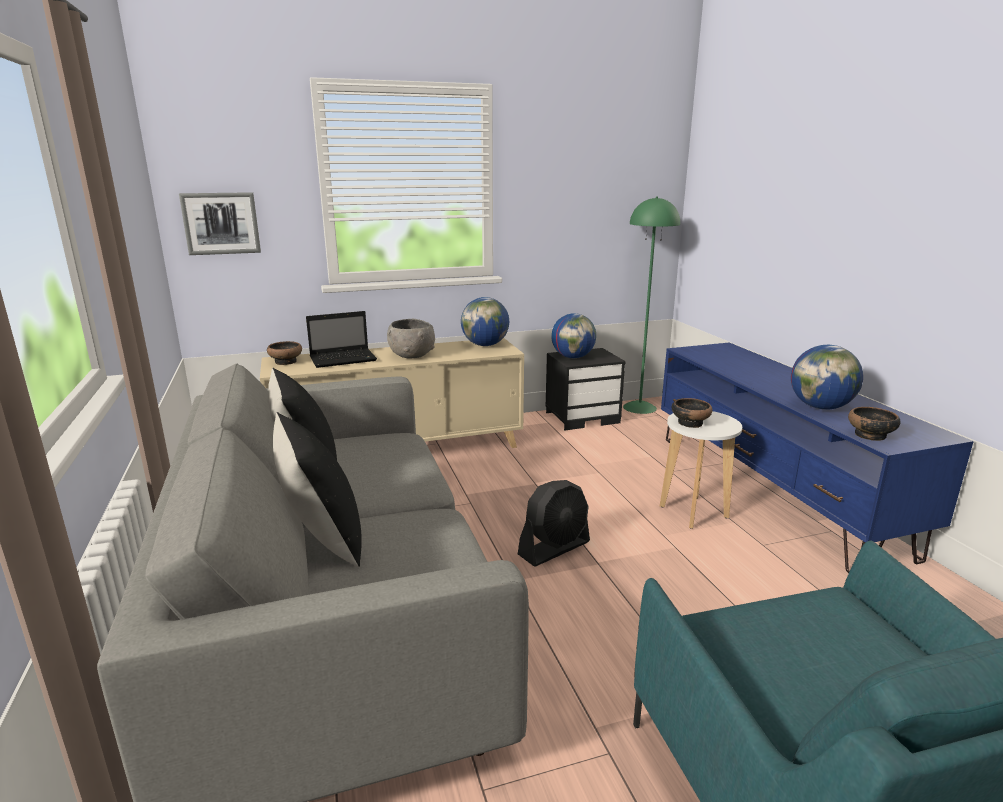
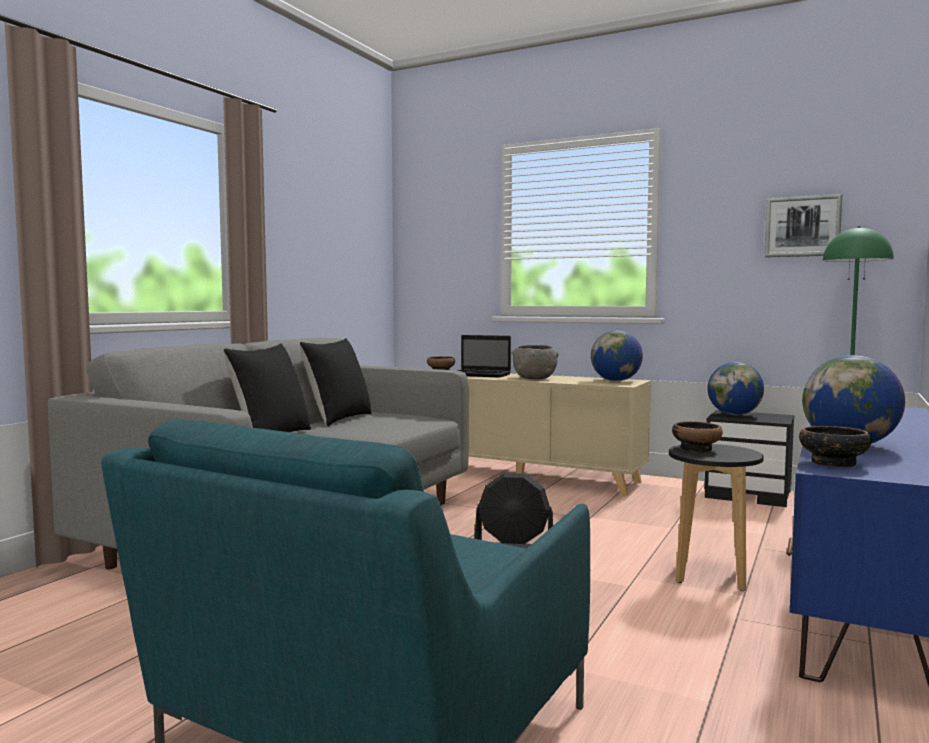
camera: 45 degrees right, 15 degrees down
(221, 223) = (430, 262): picture -> picture (802, 226)
(694, 512) = (711, 576): white stool -> black stool

